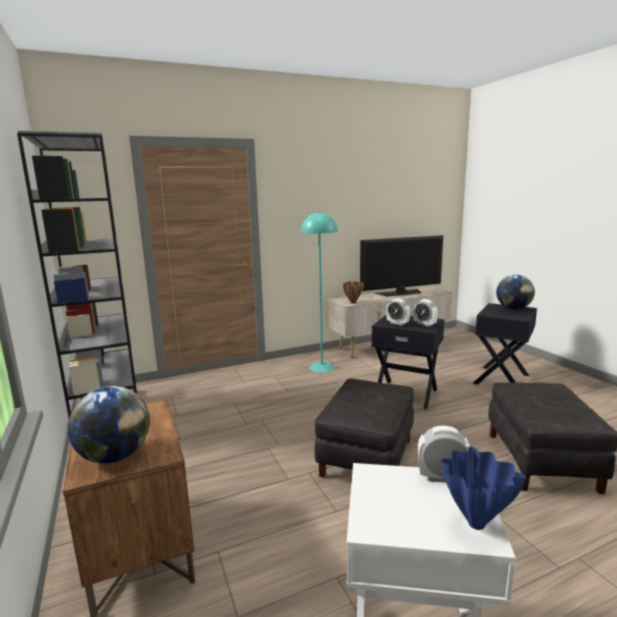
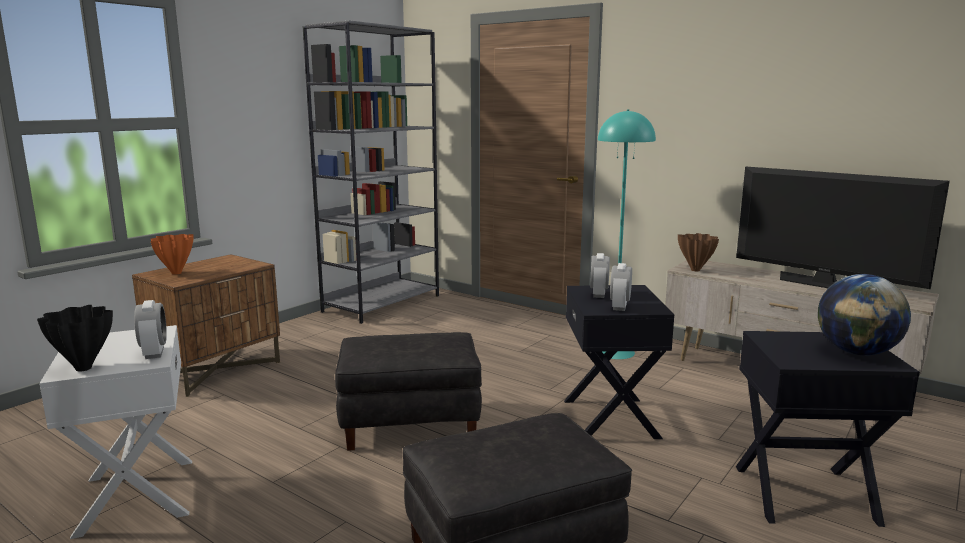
camera: 60 degrees right, 0 degrees up
(115, 456) = (175, 273): globe -> orange vase
(474, 523) = (84, 368): blue vase -> black vase

